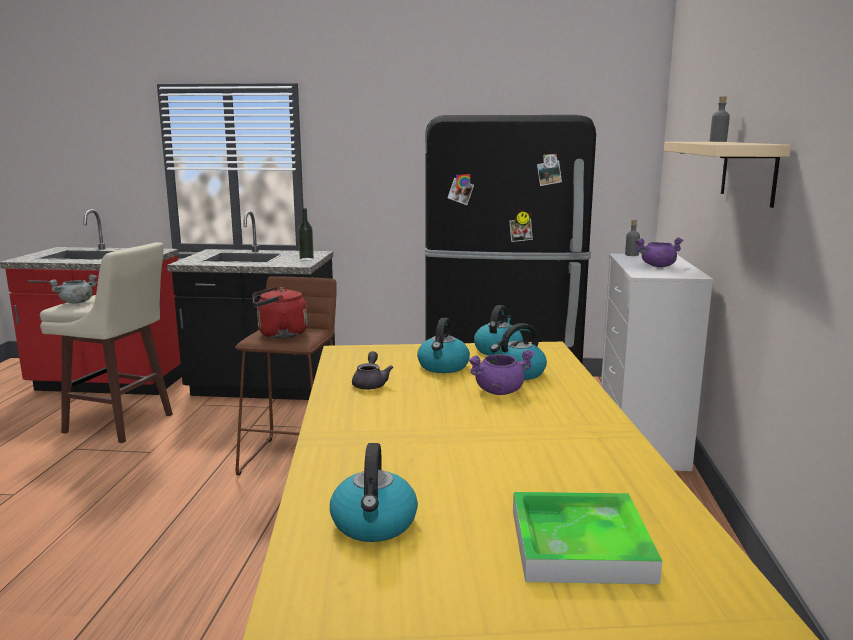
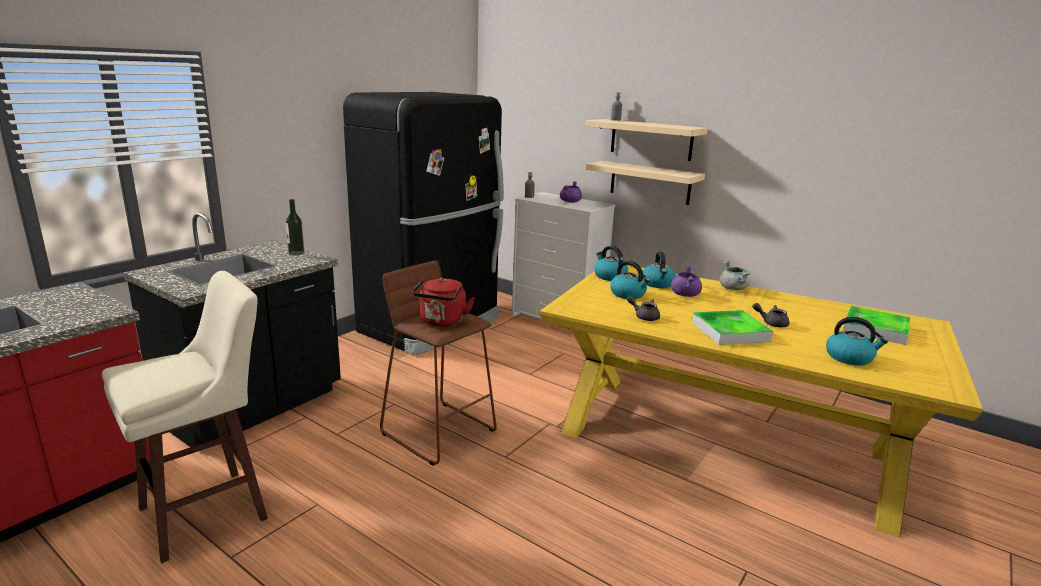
camera: 60 degrees left, 5 degrees up
(76, 302) = (146, 382): grey cooking pot -> grey cooking pot (733, 289)
(382, 431) = (730, 331): none -> tray
(462, 453) = (771, 323): none -> grey teapot
(742, 245) = (650, 182): none -> beige shelf

